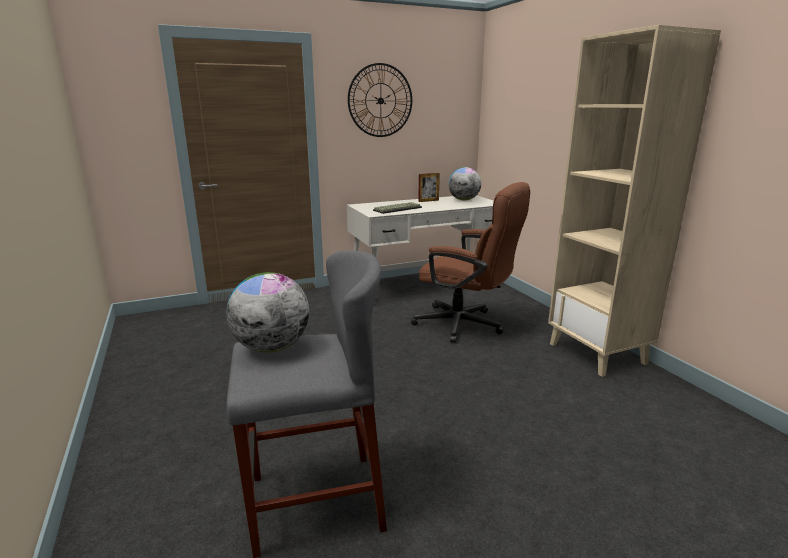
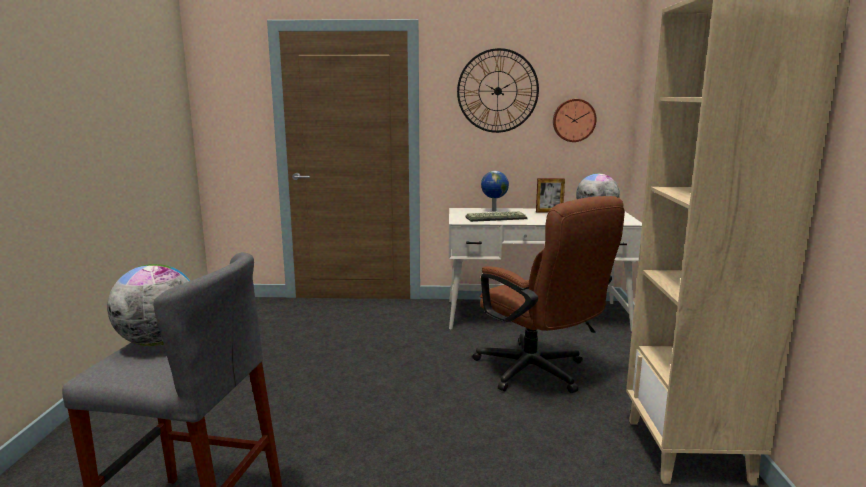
camera: 25 degrees right, 5 degrees down
(386, 203) = (493, 210): none -> globe
(438, 125) = (573, 120): none -> wall clock

